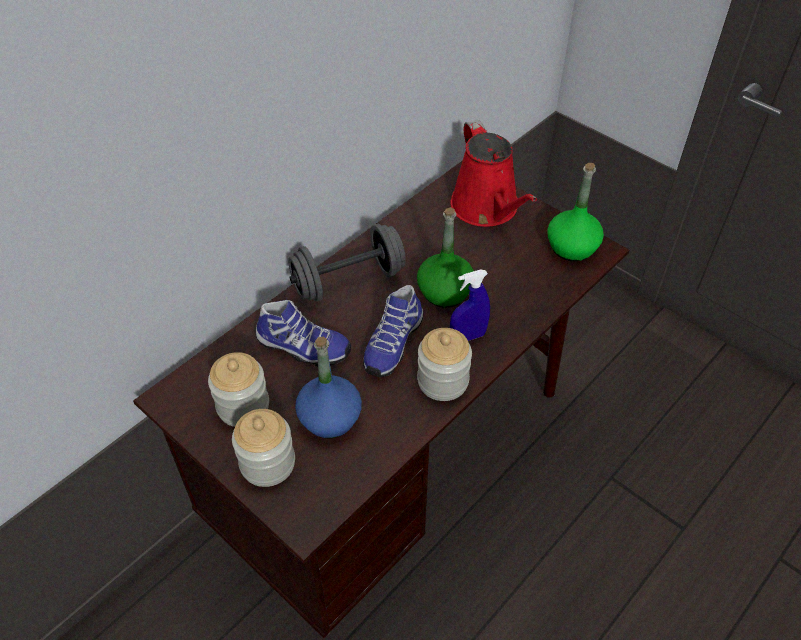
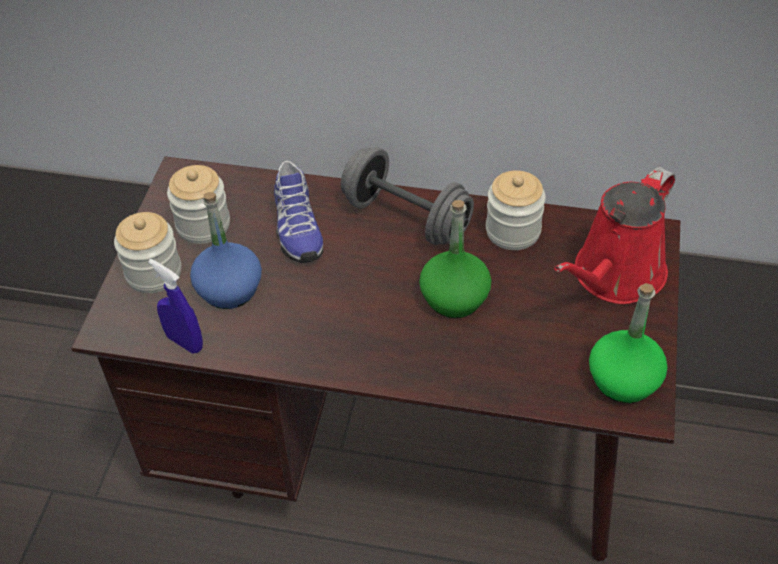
camera: 60 degrees right, 0 degrees up
(392, 343) = (351, 290): shoe -> none
(443, 381) = (333, 352): jar -> jar (513, 231)
(468, 337) = (407, 345): blue spray bottle -> blue spray bottle (184, 342)

